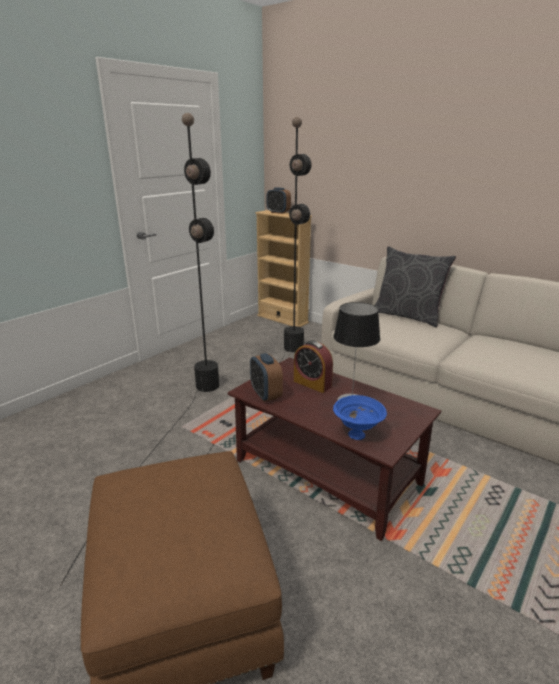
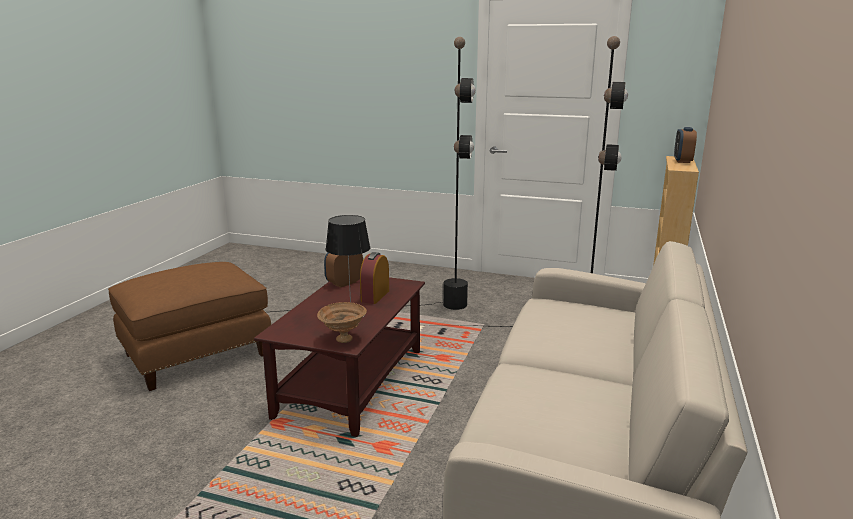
camera: 70 degrees right, 5 degrees down
(358, 435) = (294, 321): blue bowl -> none
(407, 316) = (627, 329): grey pillow -> none
(410, 412) = (343, 340): none -> brown bowl

